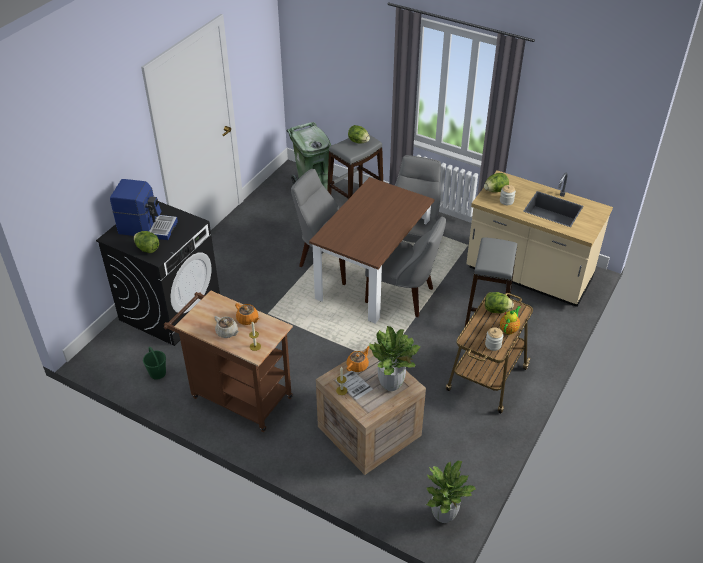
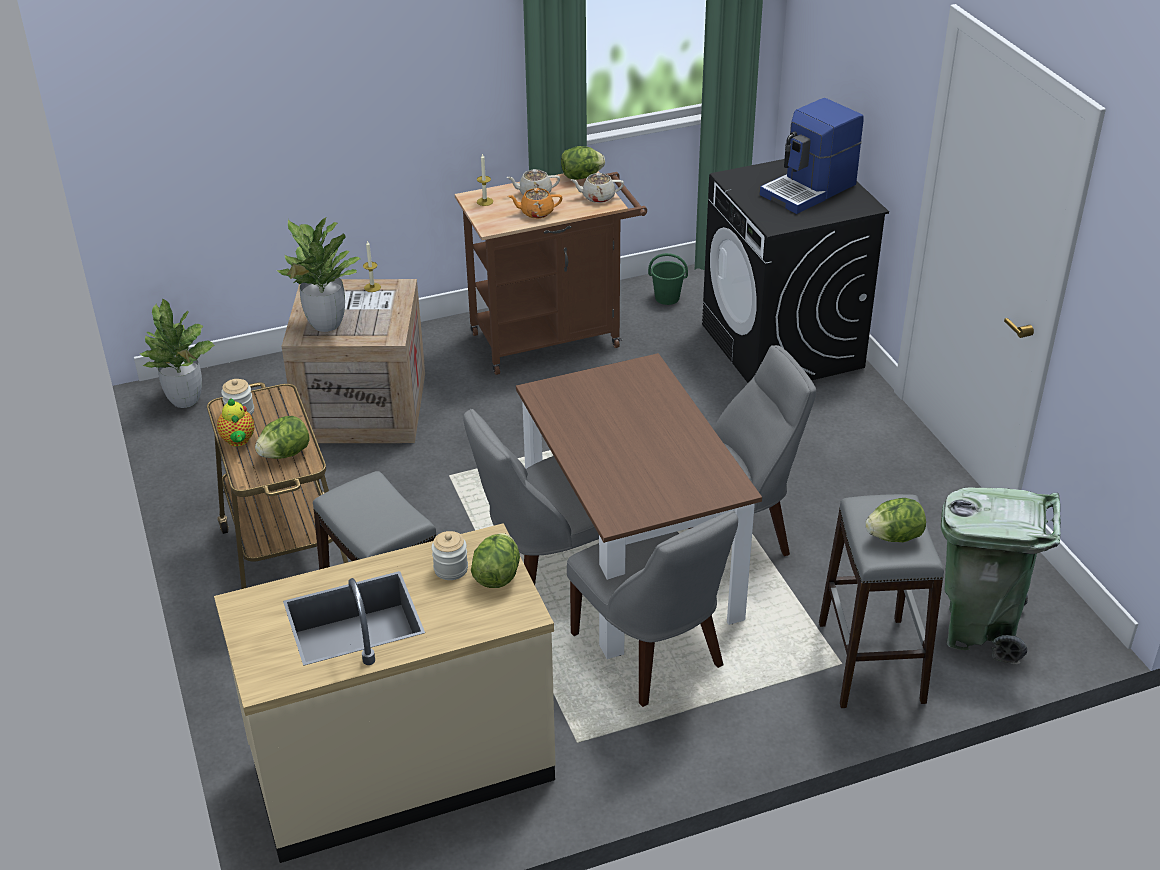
camera: 130 degrees right, 5 degrees down
(147, 249) = (757, 176): lettuce -> lettuce (581, 176)
(209, 306) = (597, 197): none -> beige teapot
(358, 365) = (390, 315): orange teapot -> none

